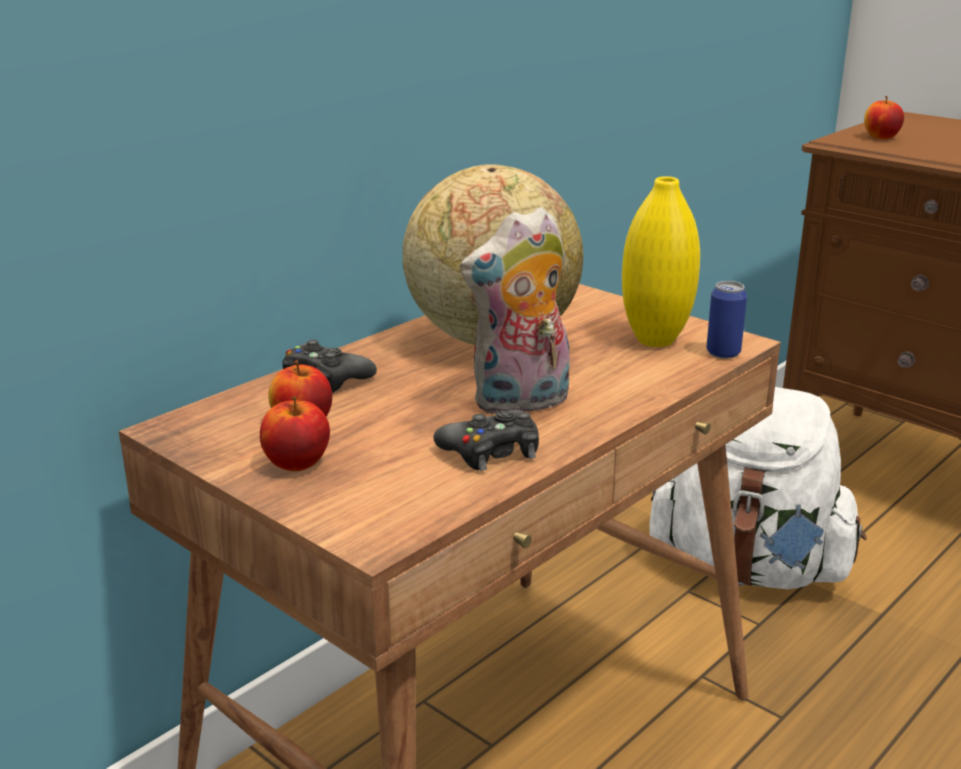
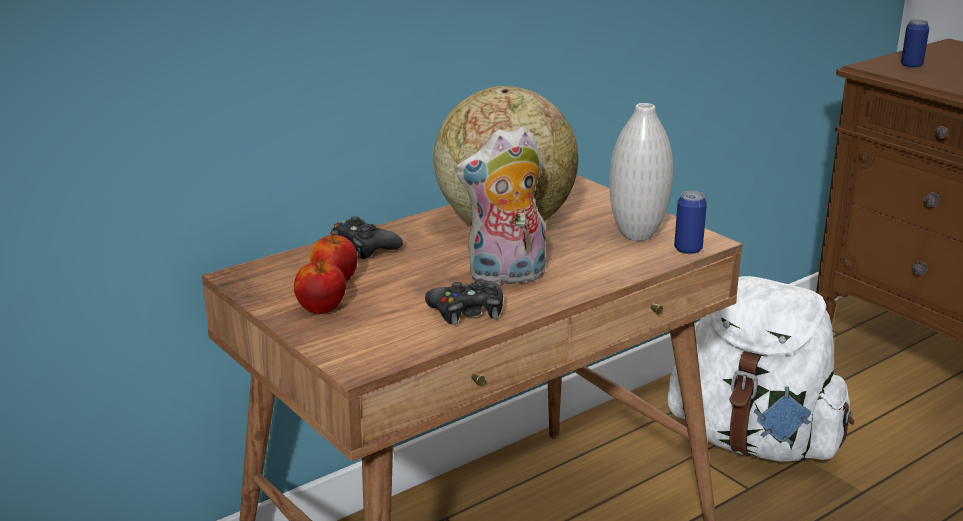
camera: 10 degrees right, 0 degrees up
(655, 340) = (637, 235): yellow vase -> white vase
(881, 137) = (911, 65): apple -> can

